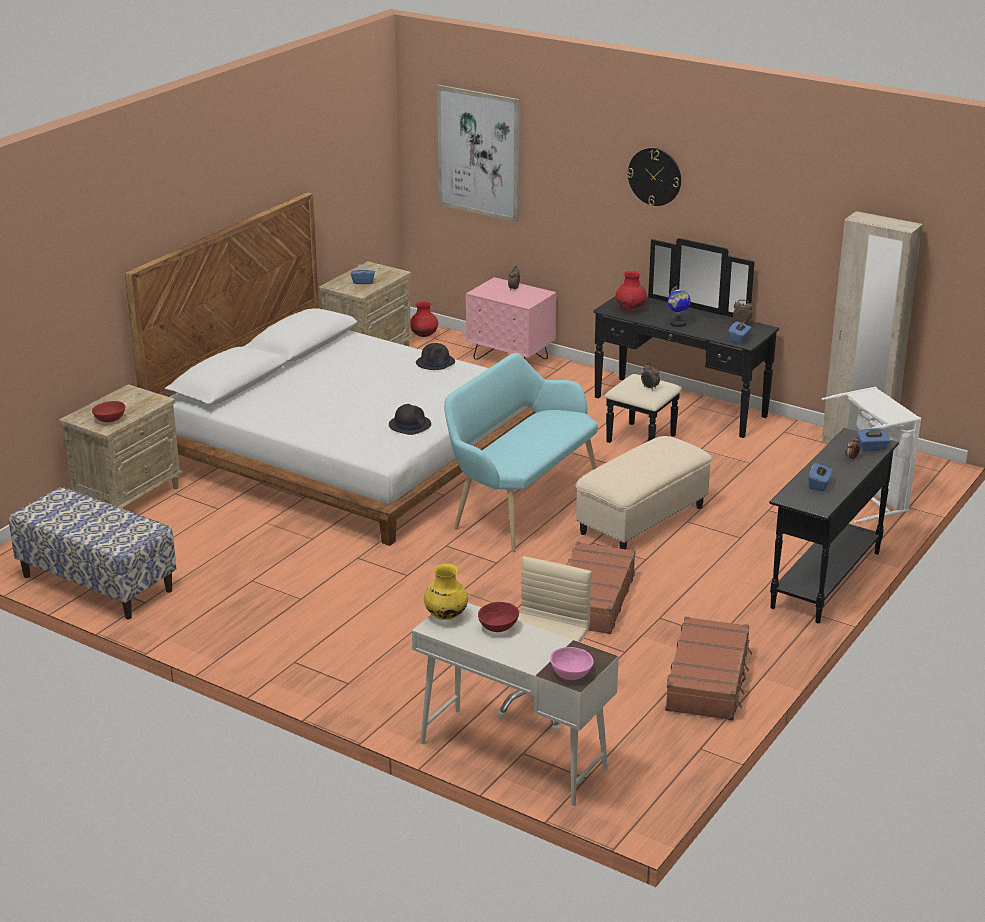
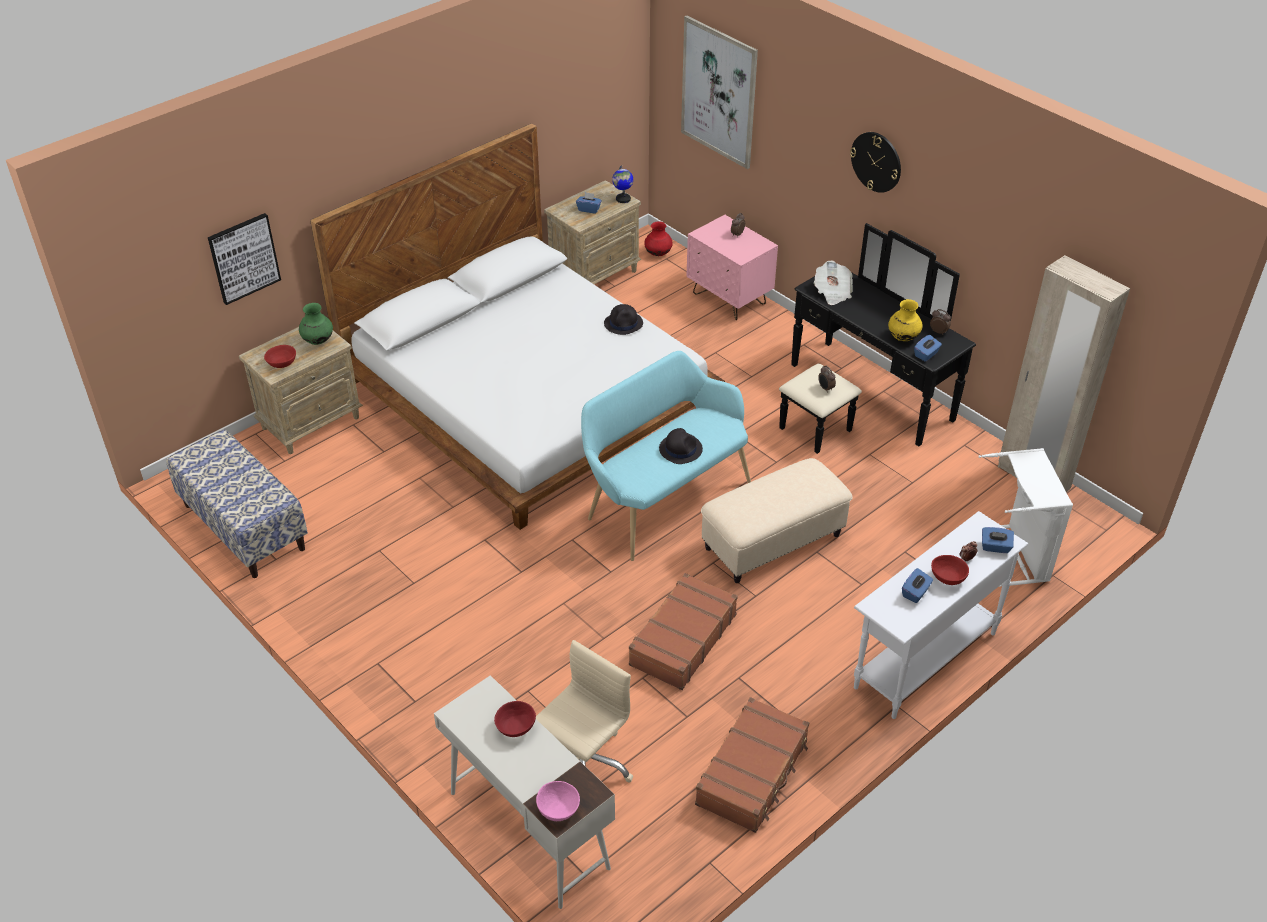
camera: 15 degrees right, 15 degrees up
(66, 310) = (244, 258): none -> picture
(138, 399) = (318, 340): none -> green vase
(409, 425) = (564, 406): black hat -> black hat (680, 449)
(445, 615) = (473, 700): yellow vase -> yellow vase (903, 337)
(630, 309) = (832, 292): red vase -> newspaper
(678, 323) = (872, 321): globe -> globe (623, 199)
(825, 580) = (924, 660): black console table -> white console table
(842, 472) = (948, 578): none -> red bowl

